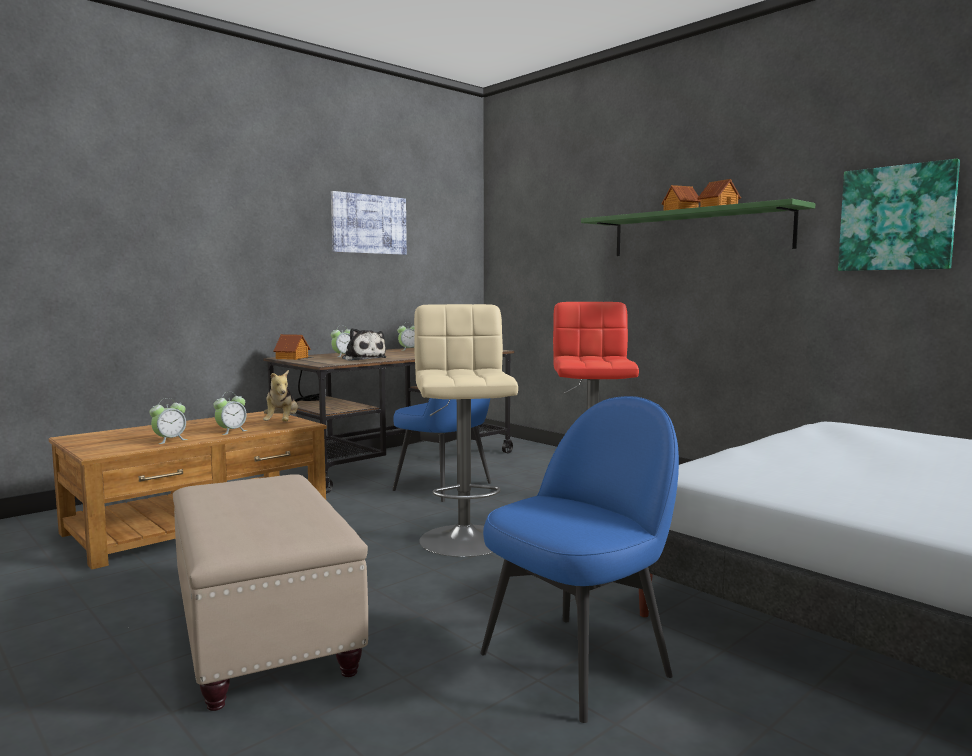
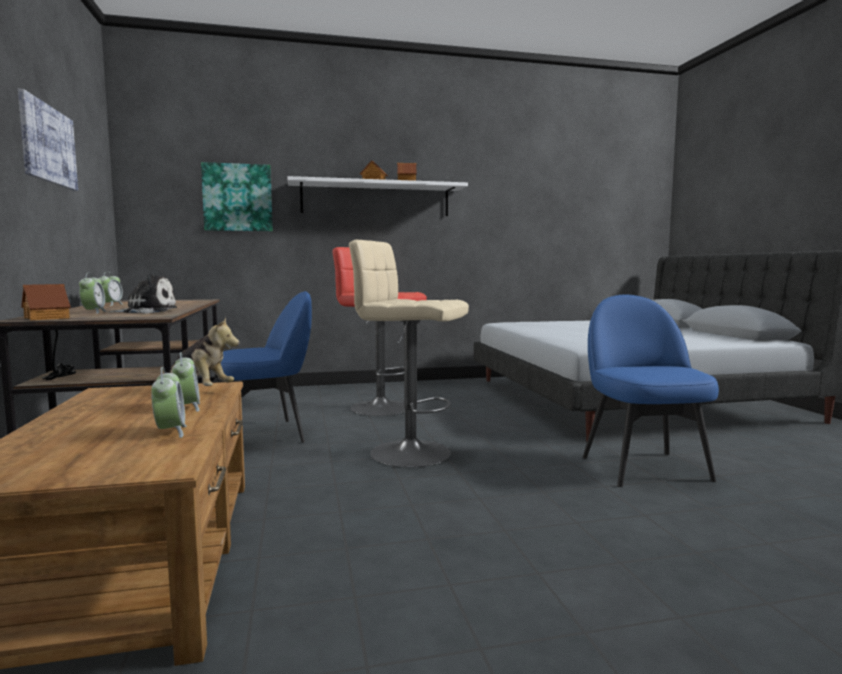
camera: 60 degrees left, 0 degrees up
(263, 632) = (532, 555): beige ottoman -> none
(698, 233) = (376, 199): green shelf -> white shelf
(896, 218) = (502, 202): picture -> picture (237, 197)

